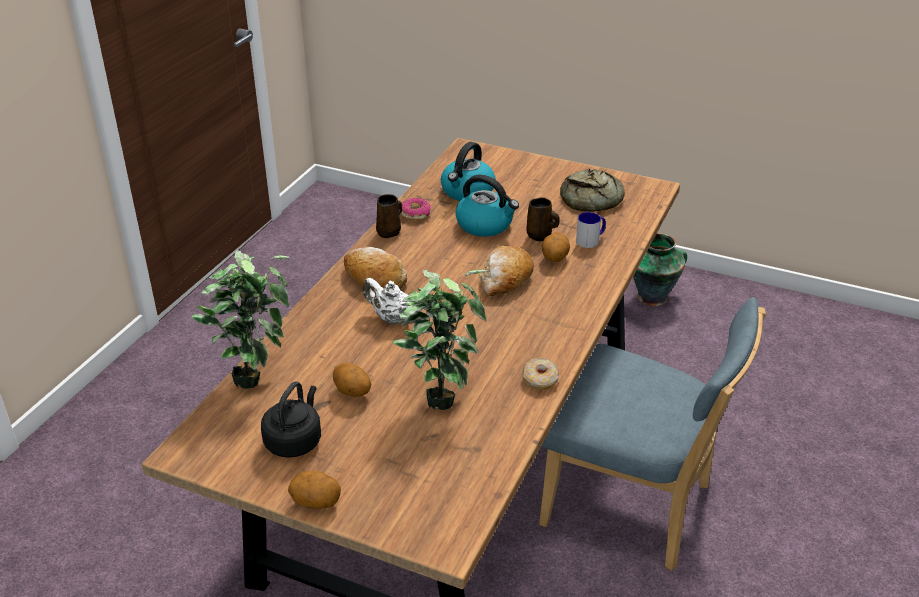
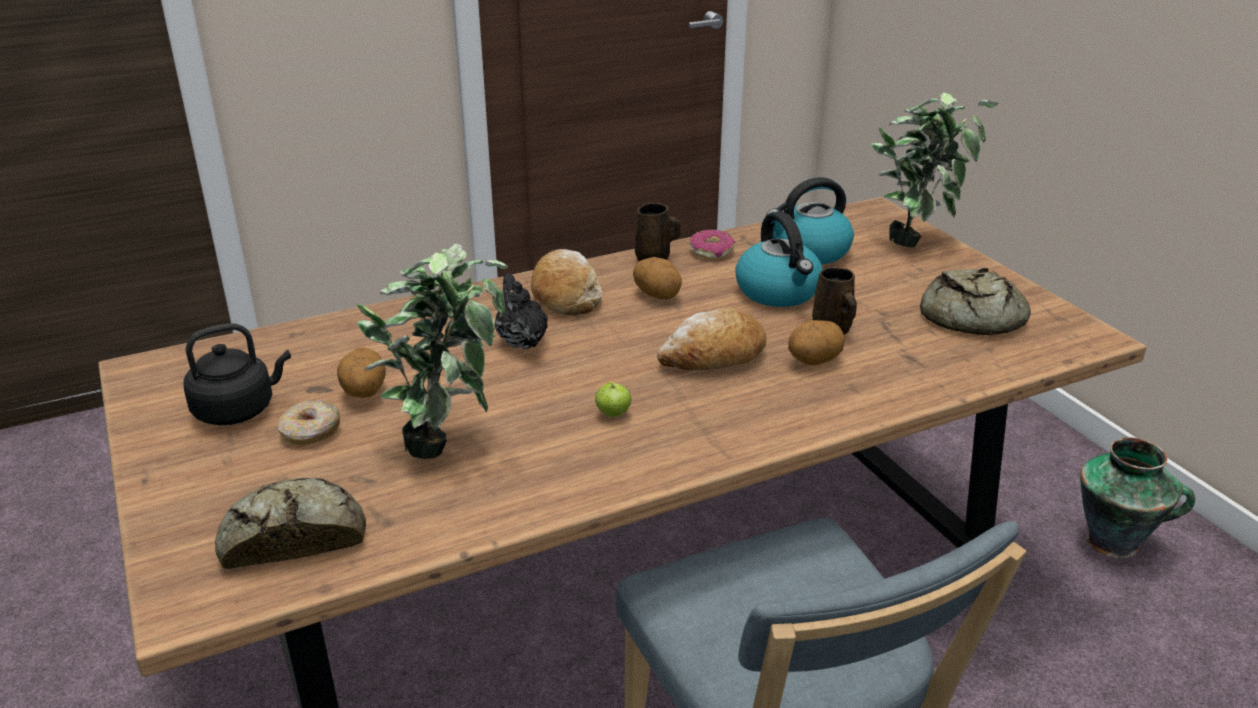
camera: 40 degrees right, 5 degrees down
(254, 373) = (311, 330): potted plant -> potted plant (916, 240)
(316, 502) = (155, 480): potato -> potato (657, 295)
(392, 318) = (521, 341): white teapot -> black teapot
(441, 482) = (292, 535): none -> bread
(501, 335) = (613, 414): none -> apple
(540, 379) = (582, 486): donut -> donut (310, 432)
(591, 240) = (898, 360): mug -> none

